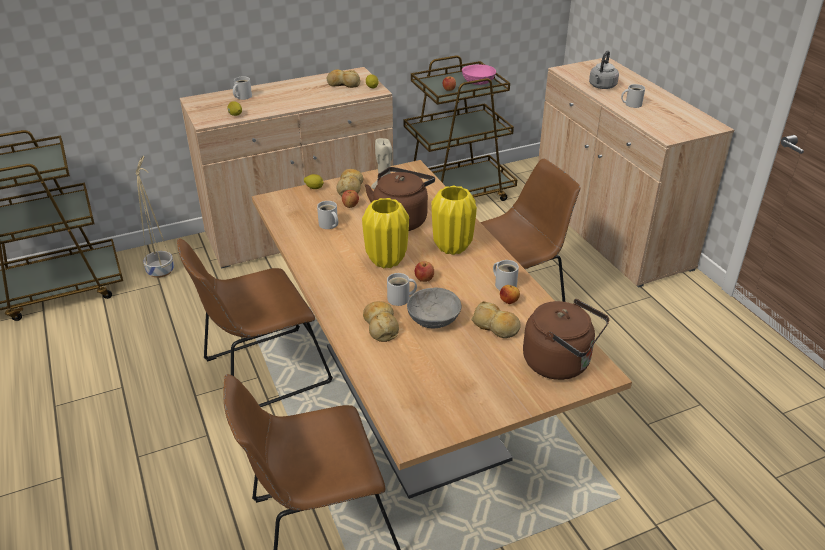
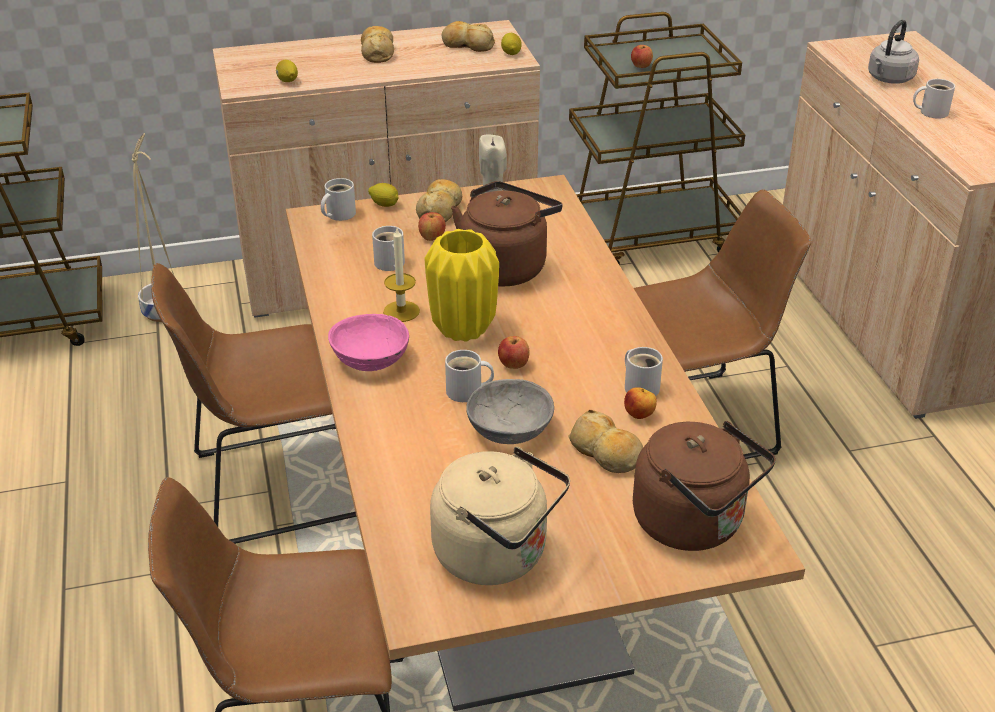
camera: 10 degrees right, 0 degrees up
(242, 97) = (306, 54): white mug -> white mug (338, 214)
(344, 253) = (401, 311): none -> candle
(381, 326) = (423, 431): bread -> bread (377, 52)
(449, 397) = (497, 555): none -> beige kettle
(452, 247) = (573, 319): yellow vase -> none
(478, 82) = (692, 57): pink bowl -> pink bowl (370, 360)

